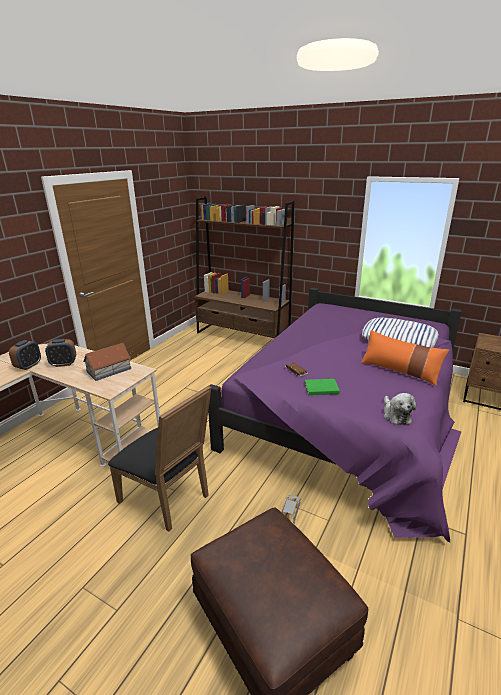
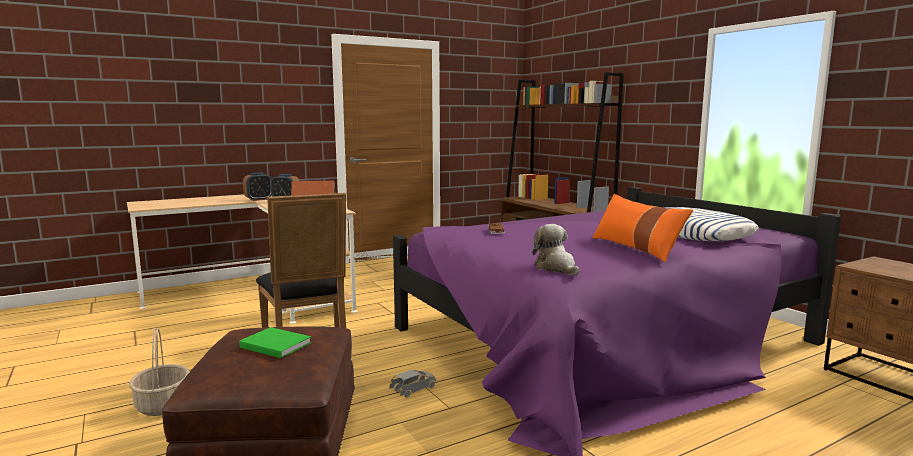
camera: 30 degrees right, 15 degrees down
(122, 627) = (162, 405): none -> basket
(320, 388) = (501, 243): green book -> green book (275, 344)
(396, 415) = (556, 268): plush toy -> plush toy turned 135 degrees clockwise

